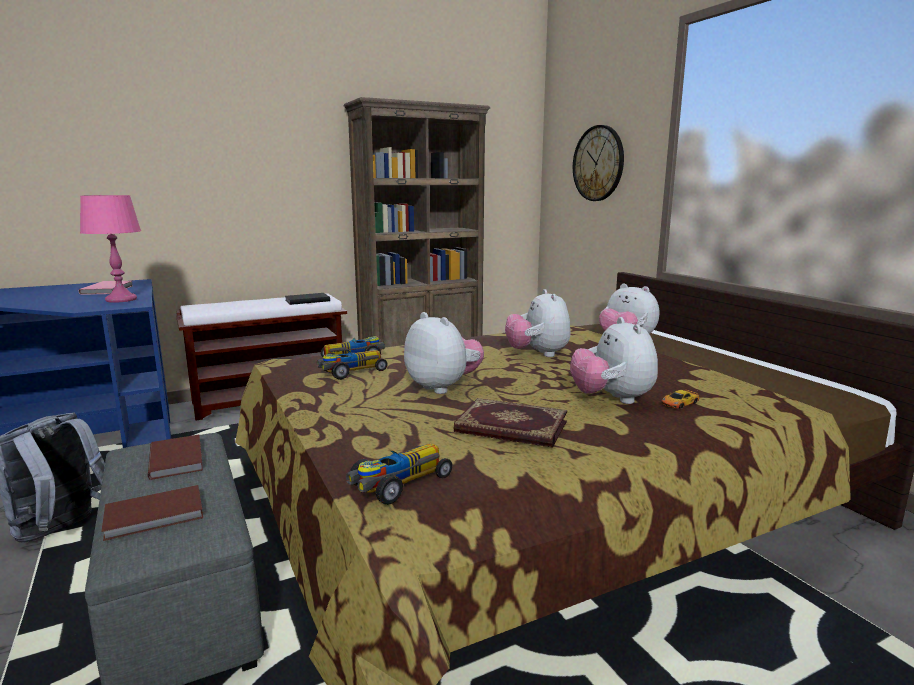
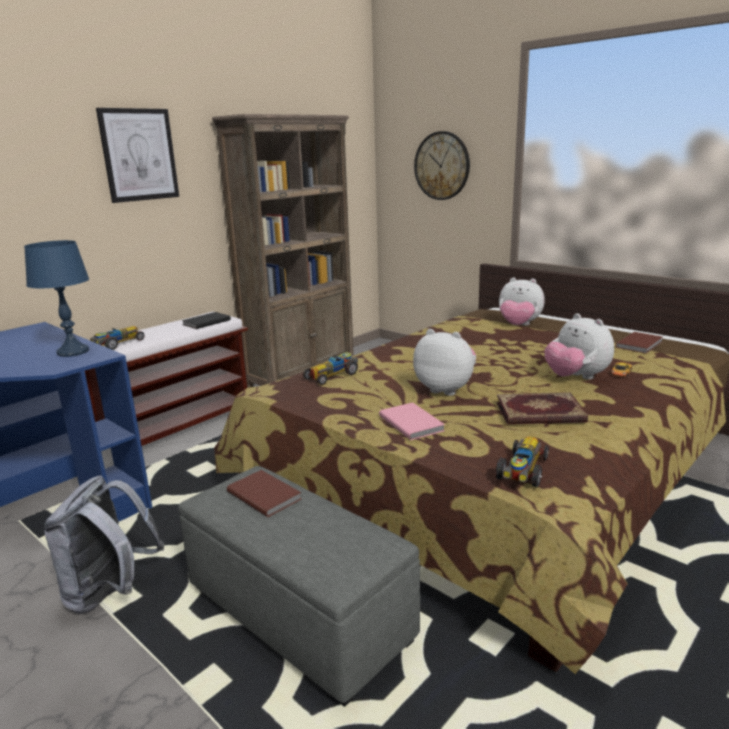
camera: 20 degrees left, 5 degrees up
(109, 289) = (28, 341): pink book -> pink book (412, 423)
(121, 300) = (72, 352): pink table lamp -> blue table lamp
(156, 515) = (318, 543): brown book -> brown book (640, 344)
(262, 135) = (139, 155): none -> picture
(351, 372) = (351, 388): toy car -> toy car (117, 344)
(538, 354) = (475, 347): plush toy -> none

